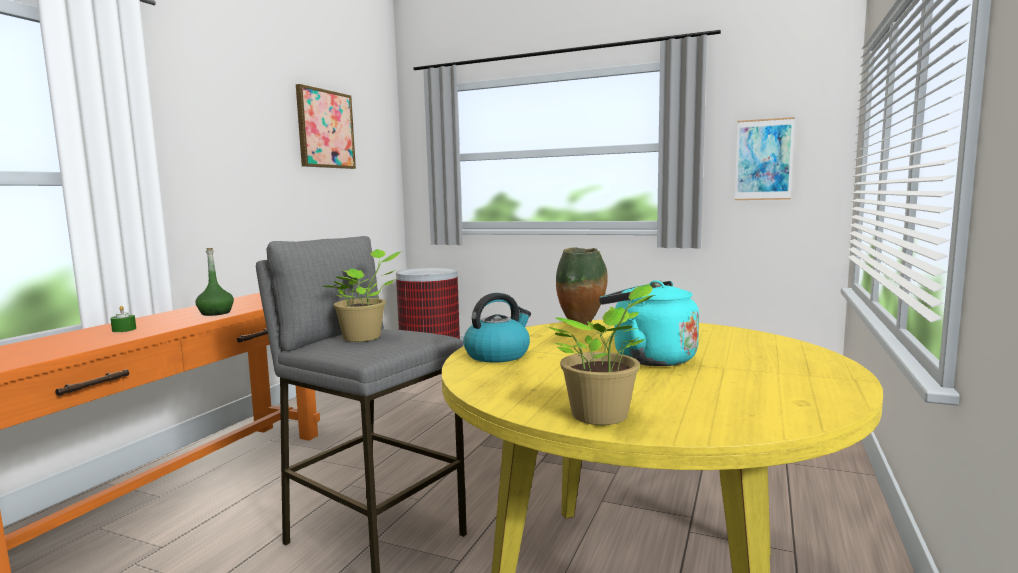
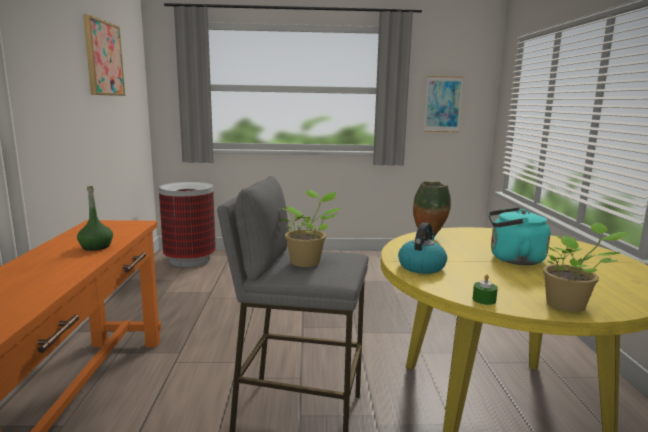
camera: 25 degrees left, 5 degrees up
(124, 330) = (36, 275): green candle -> green candle (484, 300)

